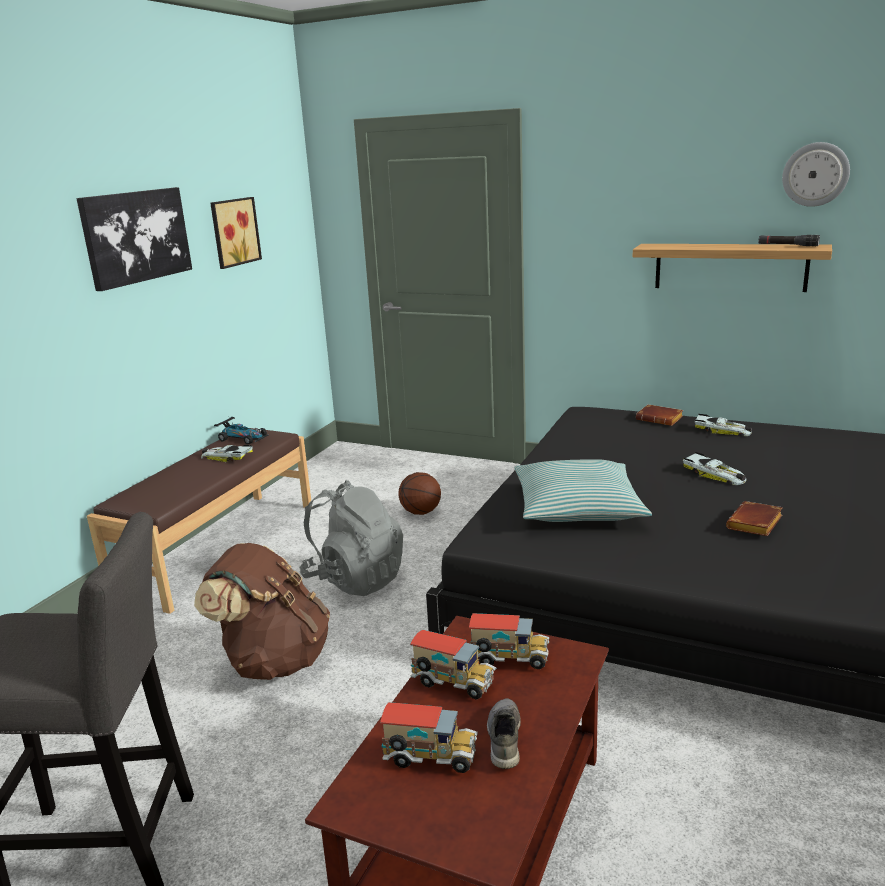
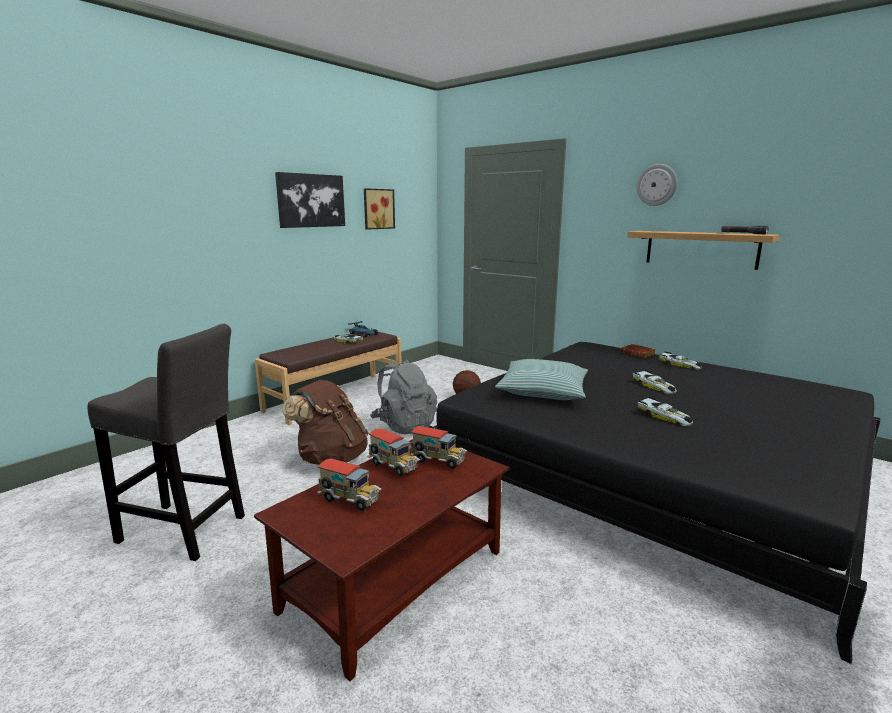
camera: 15 degrees right, 5 degrees down
(503, 739) = (402, 500): grey shoe -> none
(755, 524) = (664, 416): brown book -> toy car
(815, 174) = (769, 182): wall clock -> wall clock (656, 185)

